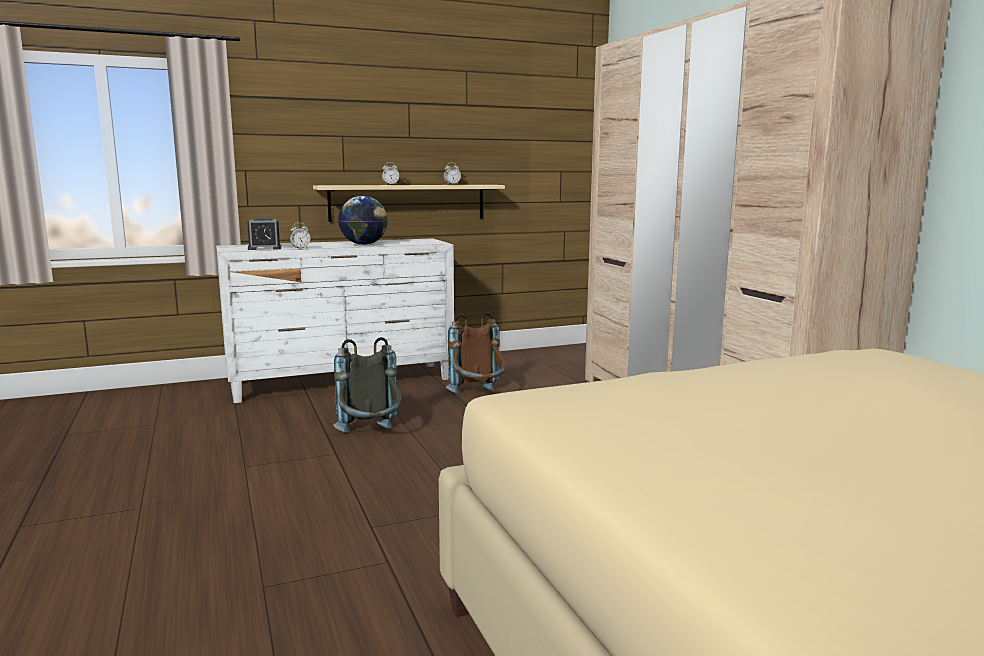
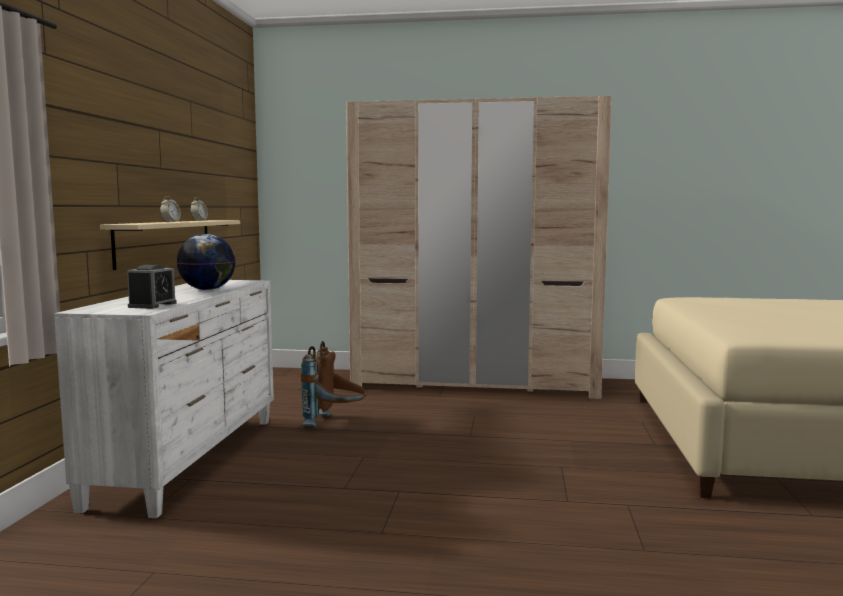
camera: 60 degrees left, 5 degrees down
(300, 248) = (189, 300): alarm clock -> none
(370, 437) = (376, 473): grey backpack -> none

